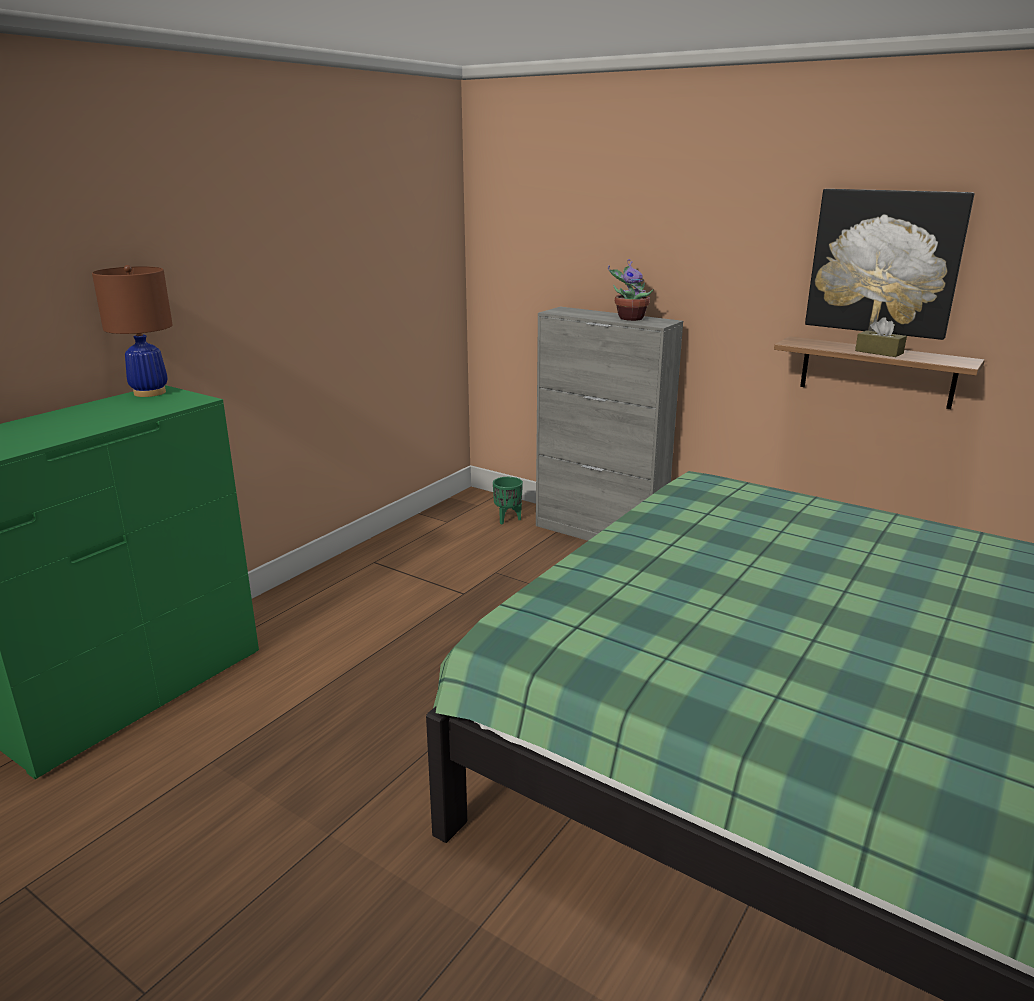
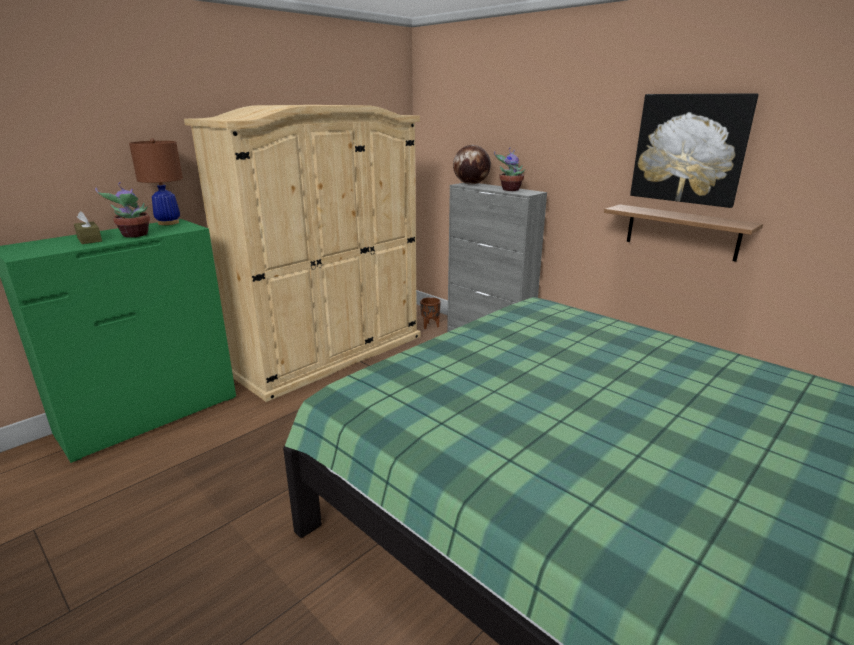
camera: 10 degrees right, 0 degrees up
(115, 417) = (134, 235): none -> potted plant
(376, 573) = (330, 354): none -> beige wardrobe
(508, 519) = (430, 326): green planter -> brown planter
(568, 311) = (471, 184): none -> globe
(879, 352) = (680, 216): brown tissue box -> brown tissue box (89, 239)

